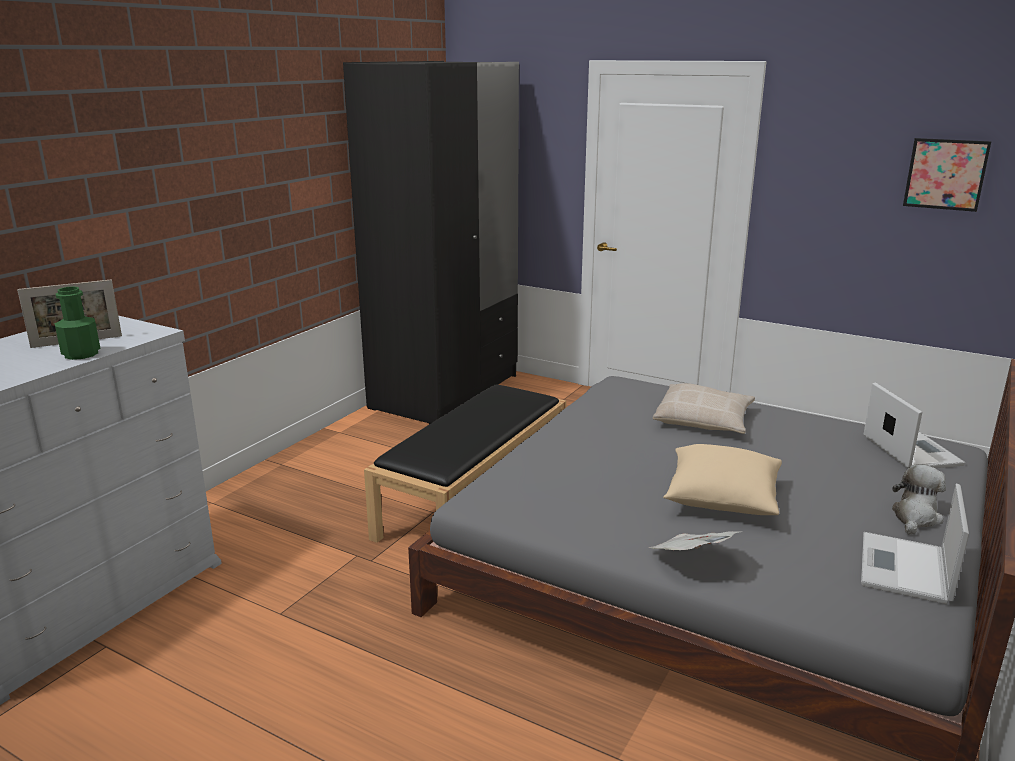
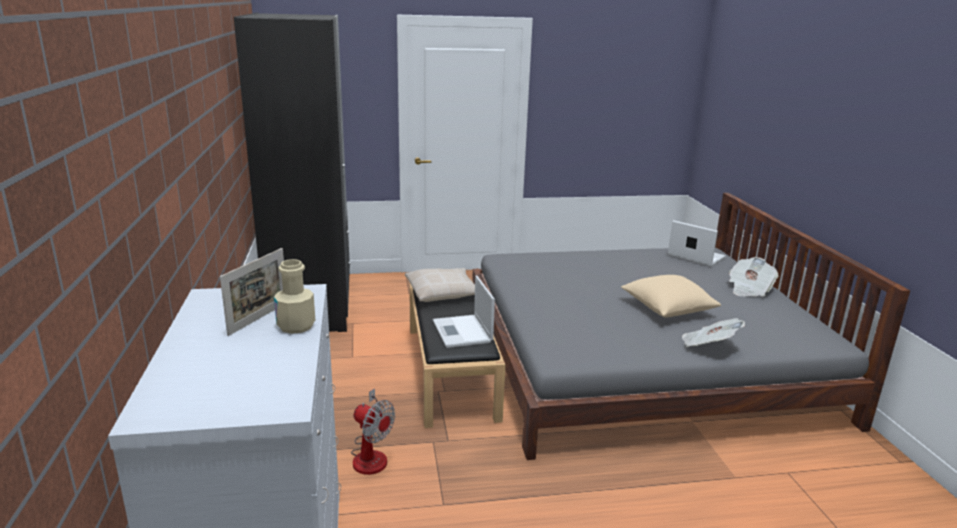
camera: 40 degrees left, 0 degrees up
(81, 354) = (296, 326): green bottle -> beige bottle
(292, 542) = (371, 454): none -> fan
(703, 420) = (585, 268): beige pillow -> beige pillow (443, 293)
(905, 569) = (784, 315): laptop -> laptop (462, 332)
(915, 517) = (749, 289): plush toy -> newspaper
(945, 174) = (642, 89): picture -> none

